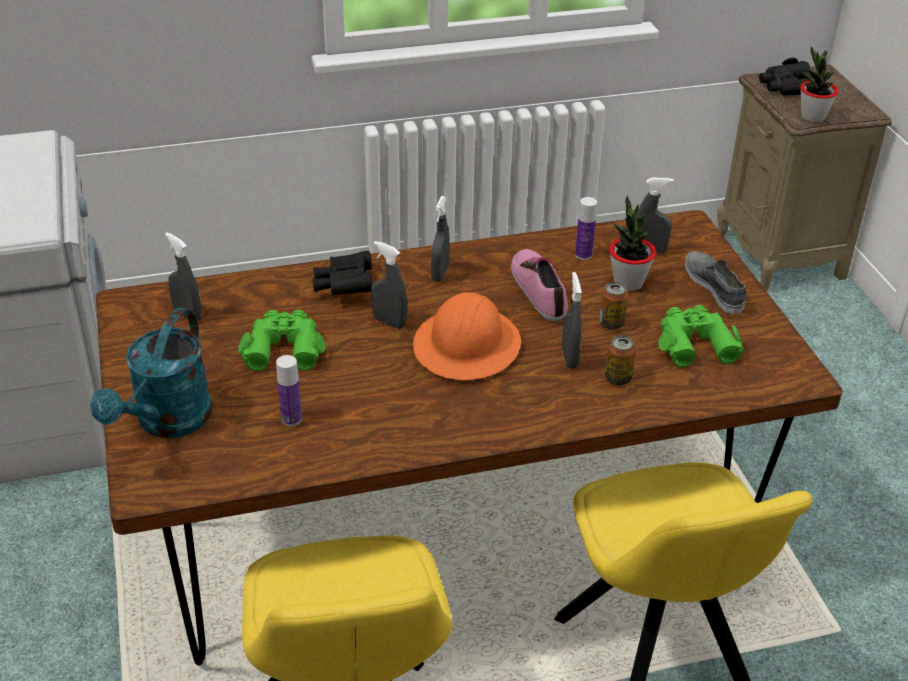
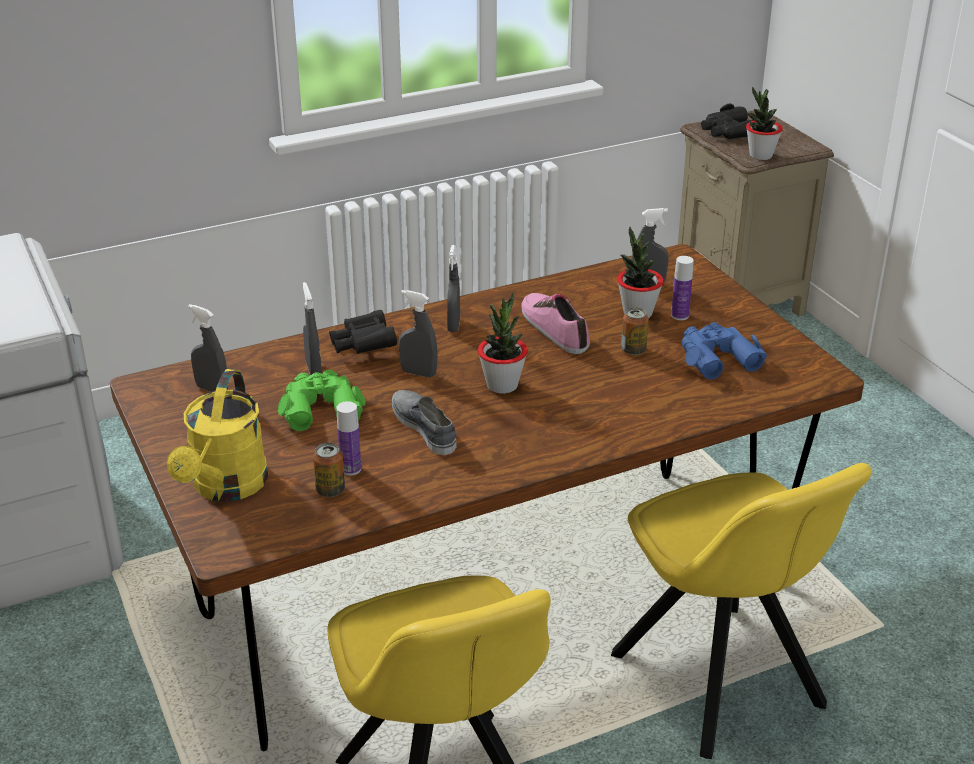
camera: 10 degrees left, 5 degrees down
(167, 423) = (226, 488): turquoise watering can -> yellow watering can
(467, 346) = (502, 385): orange hard hat -> potted plant
(569, 358) = (603, 384): grey spray bottle -> grey spray bottle (313, 369)
(583, 255) = (587, 294): bottle -> bottle (679, 315)
(617, 379) = (655, 396): can -> can (330, 490)
(694, 343) = (716, 357): green binoculars -> blue binoculars
(714, 287) = (719, 308): grey shoe -> grey shoe (425, 427)

